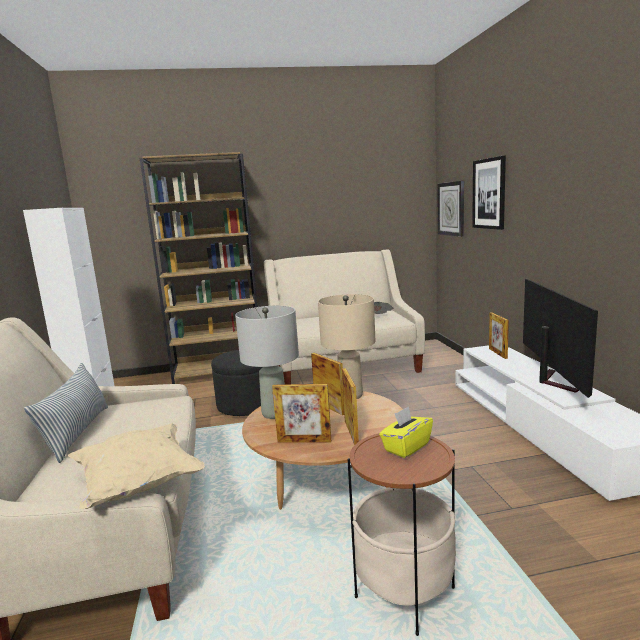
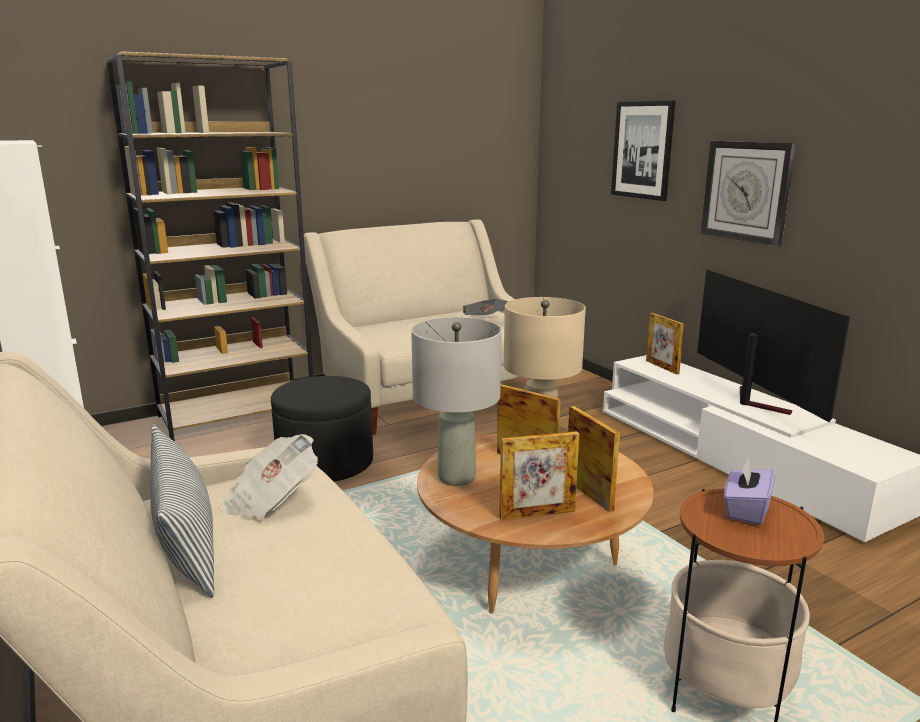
camera: 20 degrees left, 5 degrees up
(139, 484) = (387, 612): beige pillow -> none
(142, 414) = (270, 499): none -> newspaper
(406, 447) = (745, 510): yellow tissue box -> purple tissue box
(451, 208) = (570, 164): wall clock -> wall clock (746, 191)

